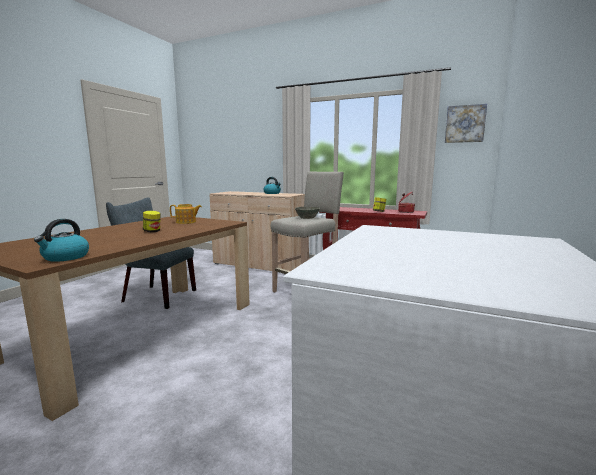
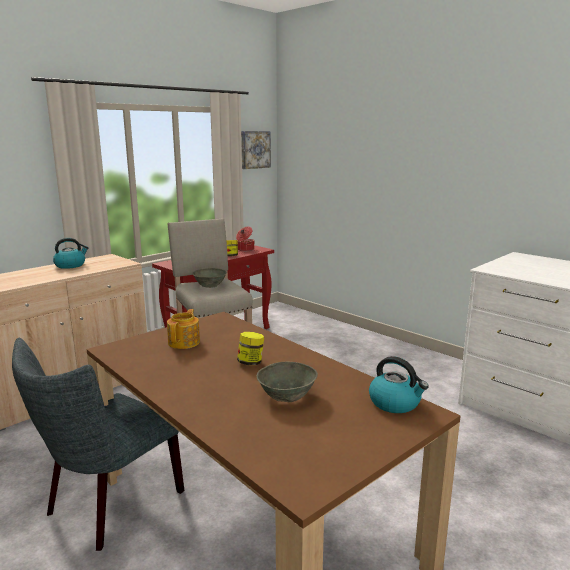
camera: 70 degrees left, 5 degrees up
(98, 239) = (286, 395): none -> grey bowl

